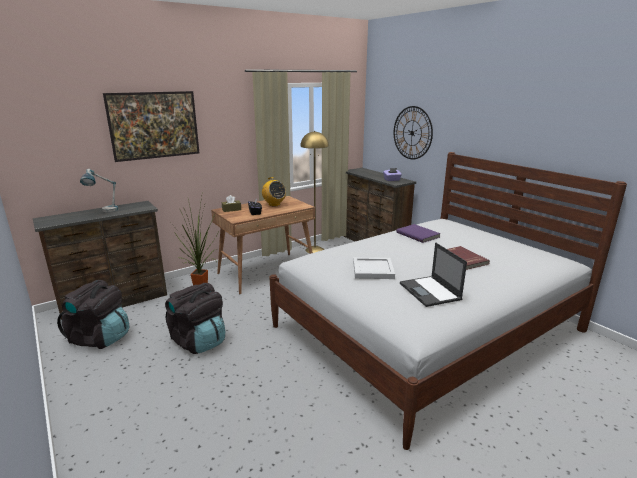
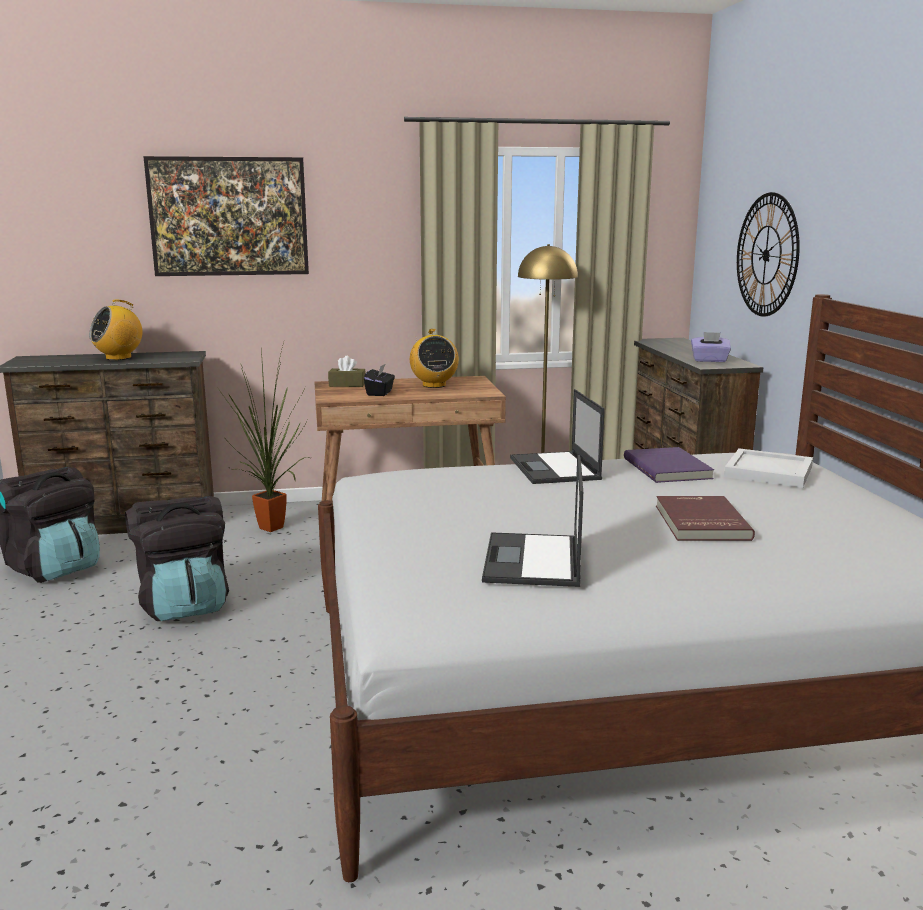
camera: 25 degrees right, 5 degrees down
(104, 211) = (119, 358): table lamp -> radio
(372, 270) = (470, 508): white tray -> white tray (767, 472)
(377, 242) = (555, 469): none -> laptop

